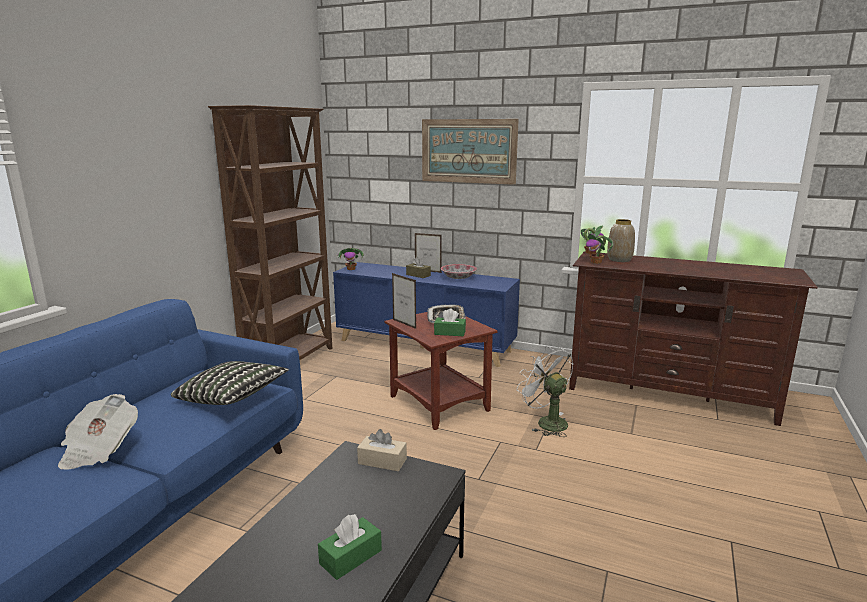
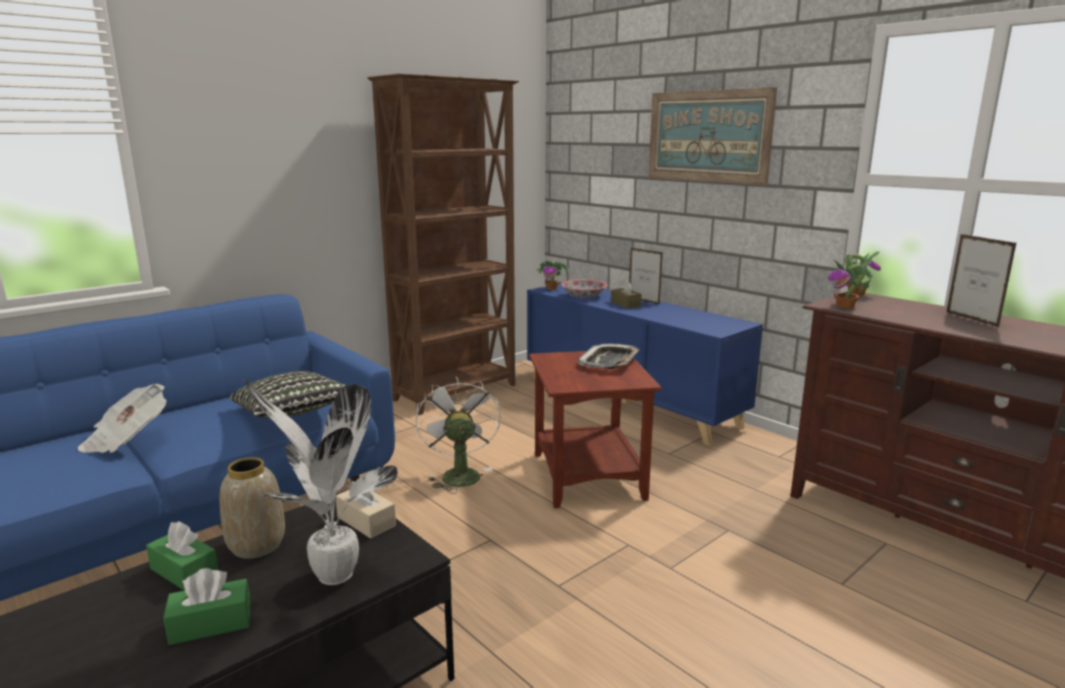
camera: 25 degrees right, 0 degrees up
(399, 501) = (331, 575): none -> potted plant
(404, 324) = (547, 361): picture frame -> picture frame (971, 319)
(449, 333) = (592, 380): green tissue box -> green tissue box (184, 571)
(458, 278) = (674, 313): bowl -> bowl (583, 296)
(546, 422) = (716, 534): white fan -> white fan (458, 474)
(619, 260) = (891, 307): vase -> vase (256, 545)

